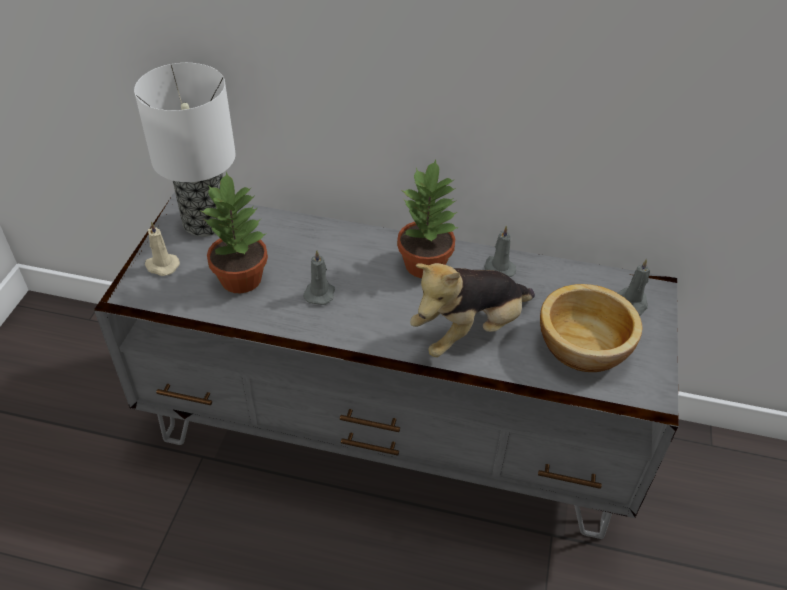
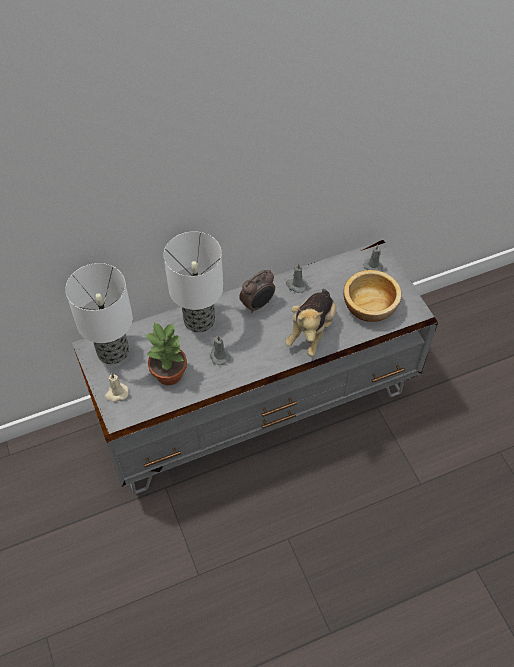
camera: 35 degrees left, 10 degrees up
(338, 242) = (200, 319): none -> table lamp
(426, 264) = (258, 305): potted plant -> alarm clock

